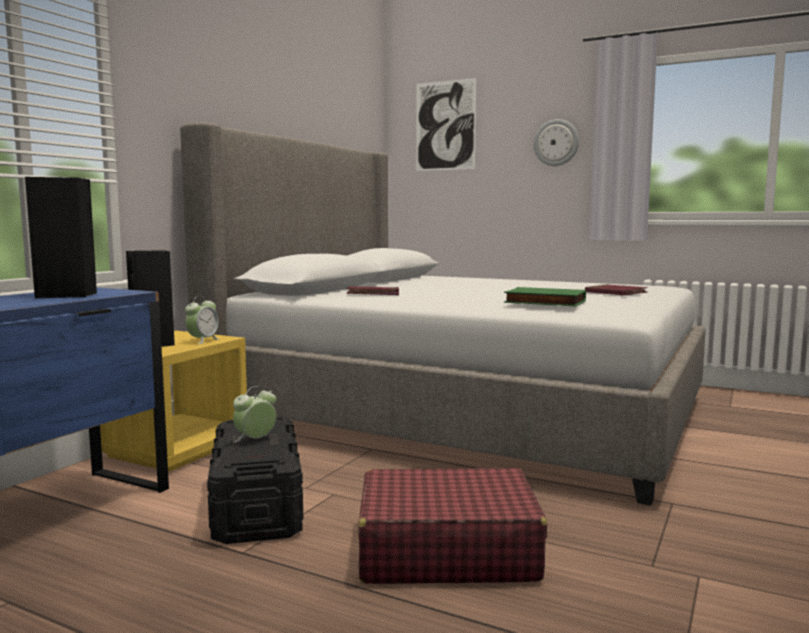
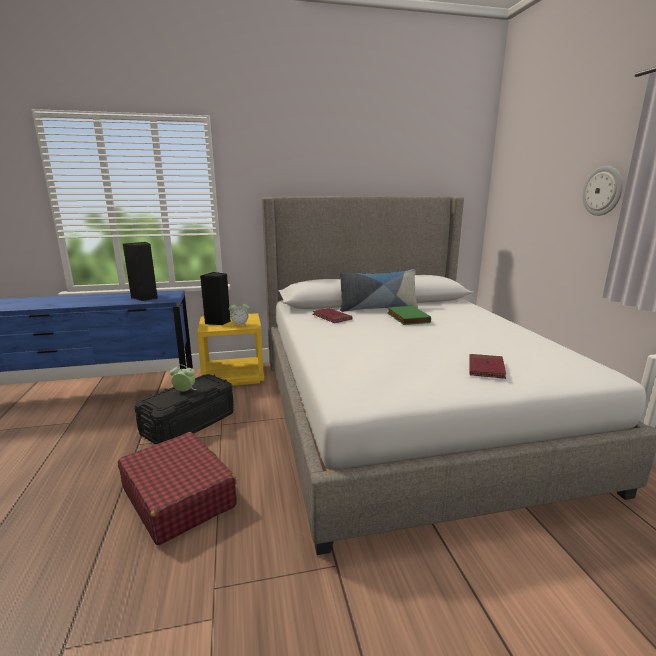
camera: 50 degrees right, 10 degrees up
(383, 286) = (377, 308): none -> pillow
(445, 125) = (525, 170): picture -> none
(544, 302) = (351, 363): green book -> green book (406, 318)

